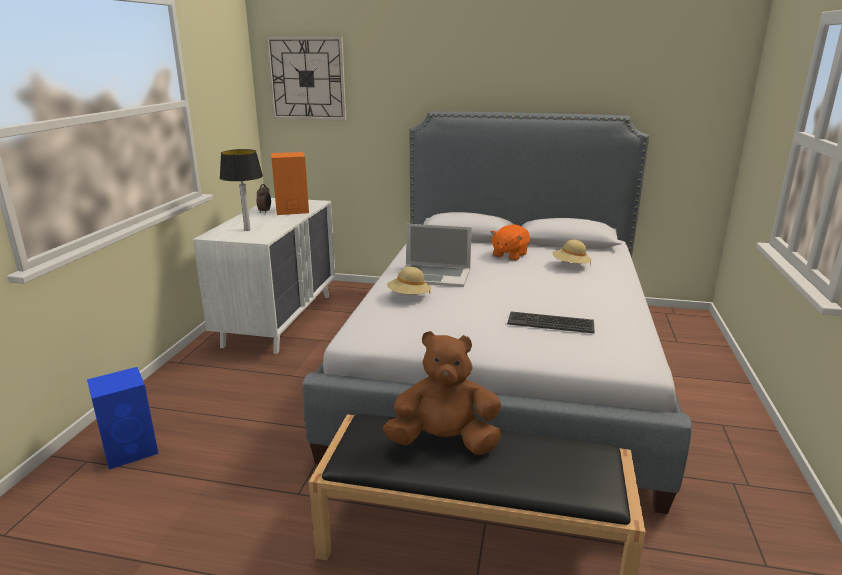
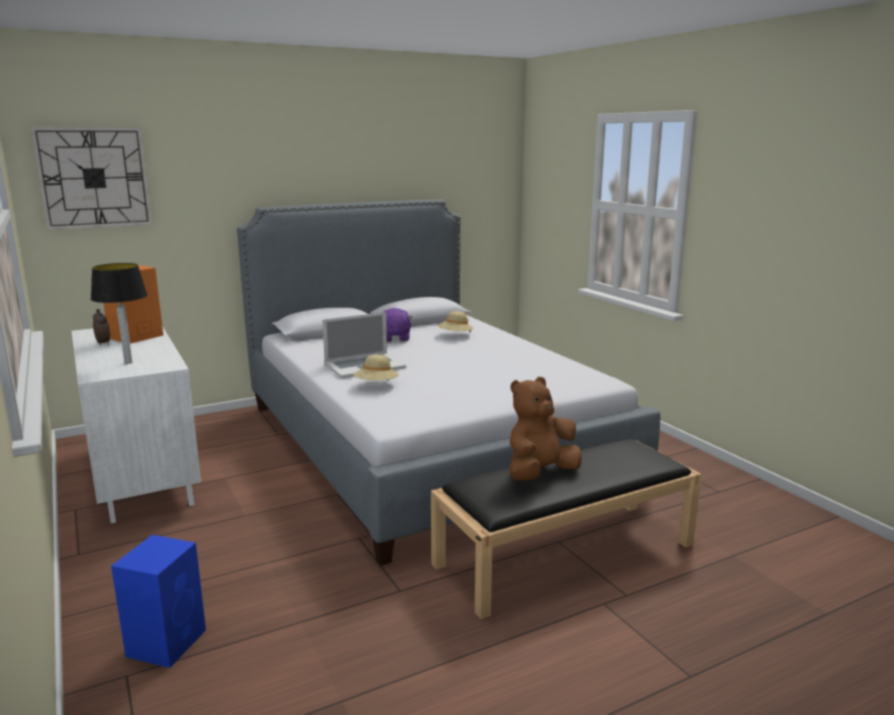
camera: 40 degrees left, 5 degrees down
(509, 255) = (394, 338): orange plush toy -> purple plush toy
(550, 323) = (512, 374): keyboard -> none

